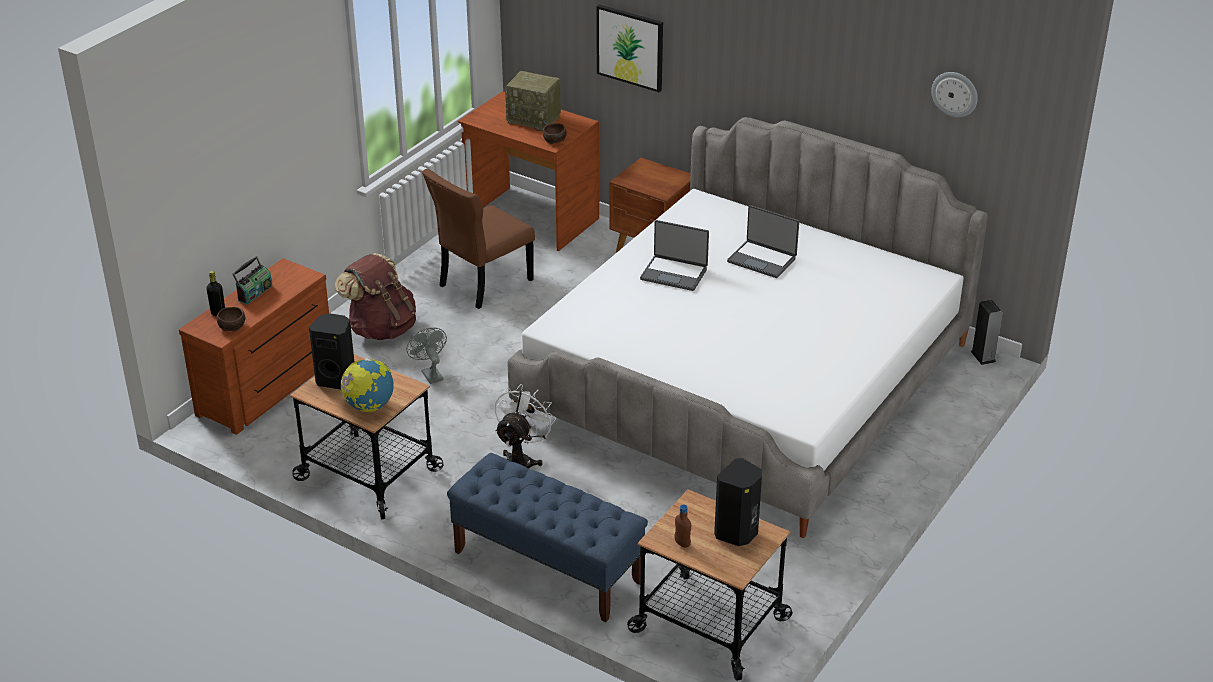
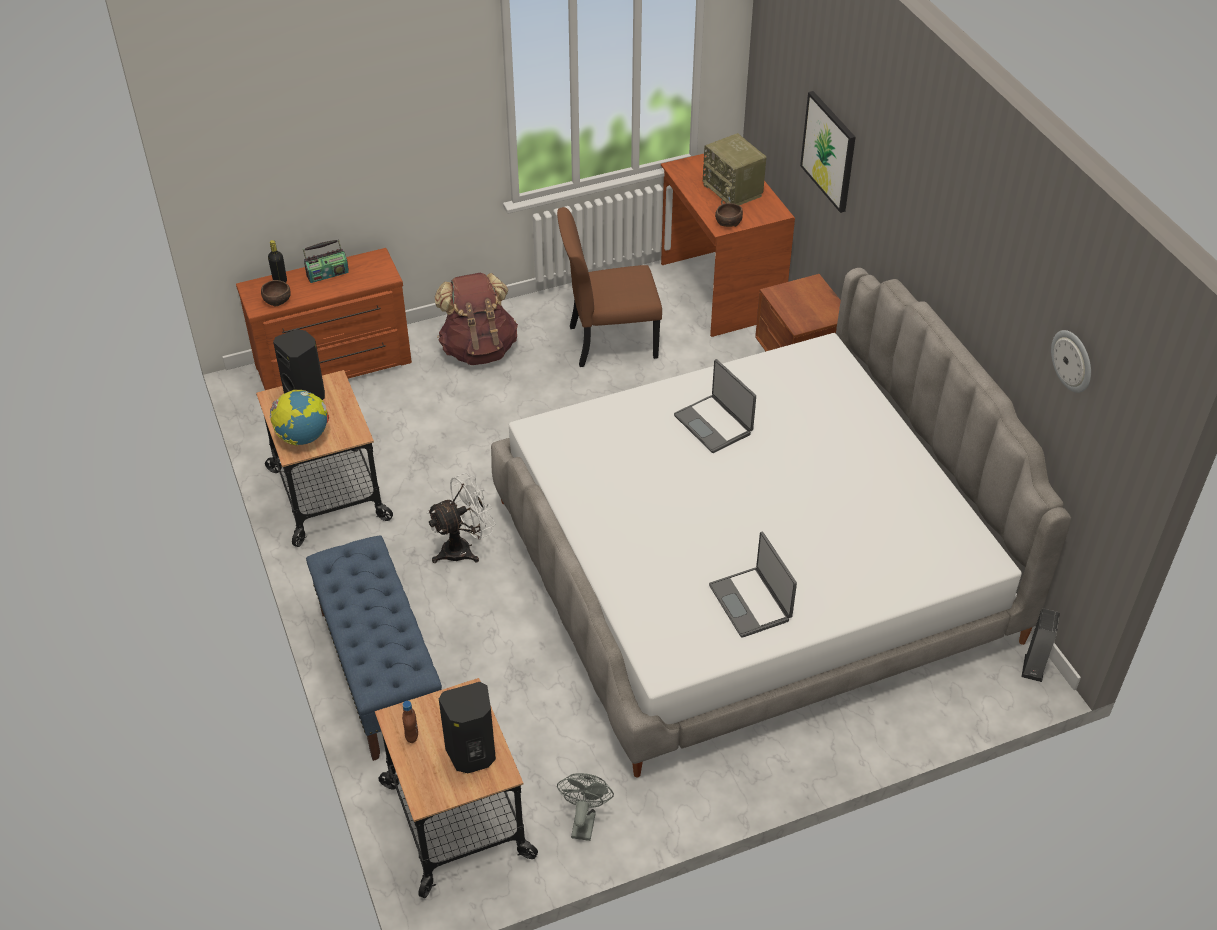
camera: 35 degrees right, 10 degrees up
(430, 373) = (474, 416): grey fan -> grey fan (584, 820)
(762, 260) = (819, 449): laptop -> laptop (751, 602)

